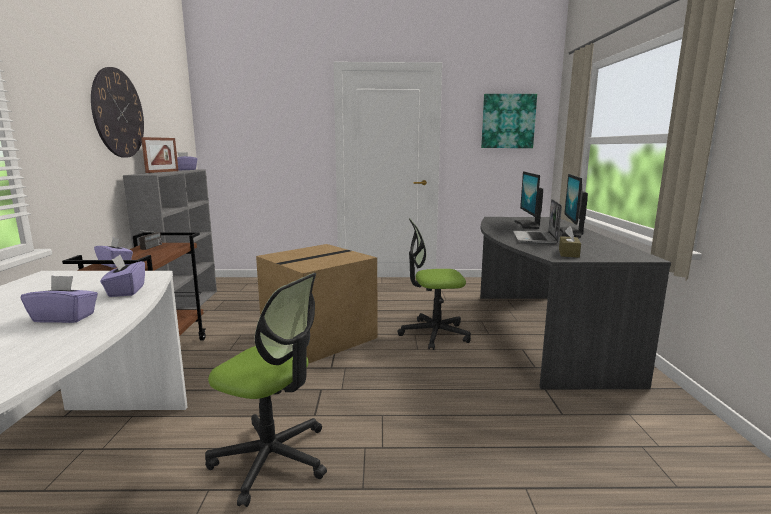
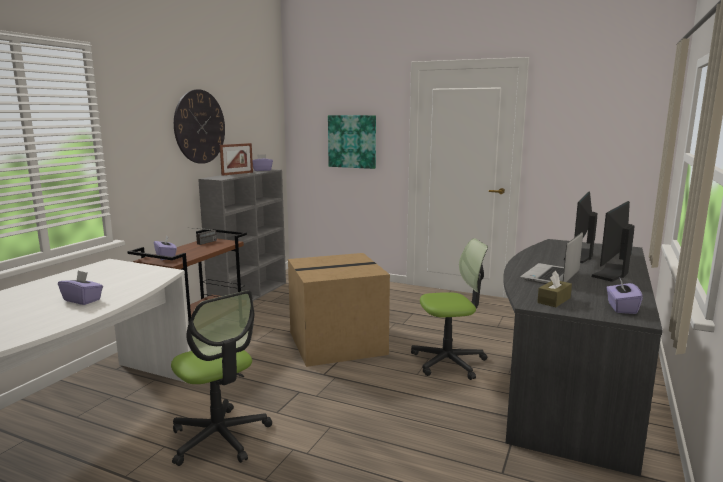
camera: 25 degrees right, 0 degrees up
(126, 291) = (136, 284): purple tissue box -> purple tissue box (621, 308)
(434, 334) = (448, 362): office chair -> office chair turned 150 degrees clockwise
(508, 121) = (609, 123): picture -> picture (352, 141)

